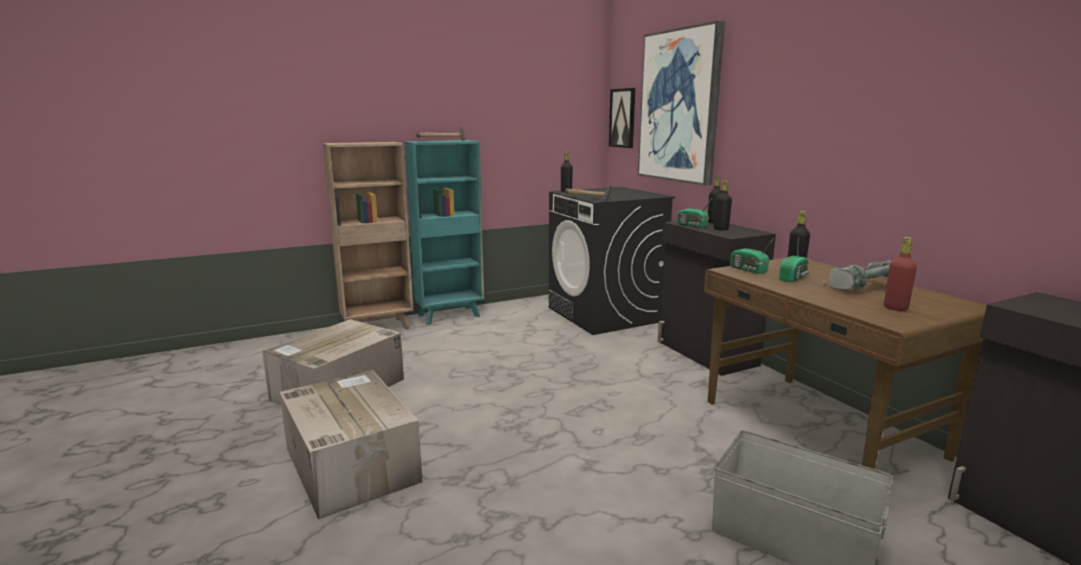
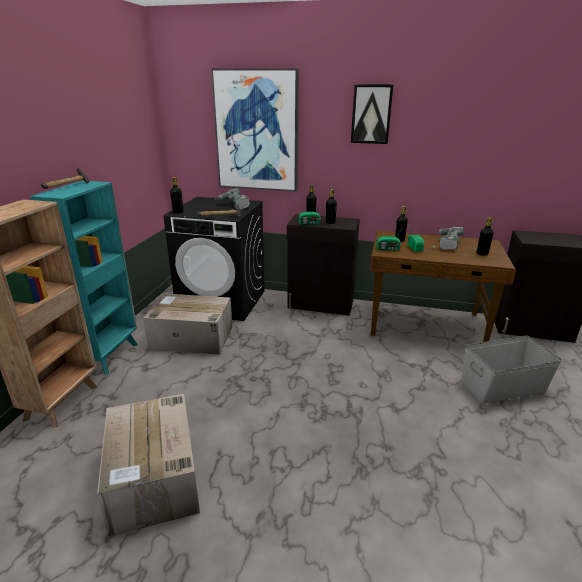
camera: 50 degrees left, 10 degrees up
(350, 464) = (291, 519): cardboard box -> cardboard box (191, 337)
(623, 118) = (186, 138): picture -> picture (371, 114)
(627, 195) = (233, 207): none -> power drill
(895, 308) = (482, 254): red bottle -> black bottle

